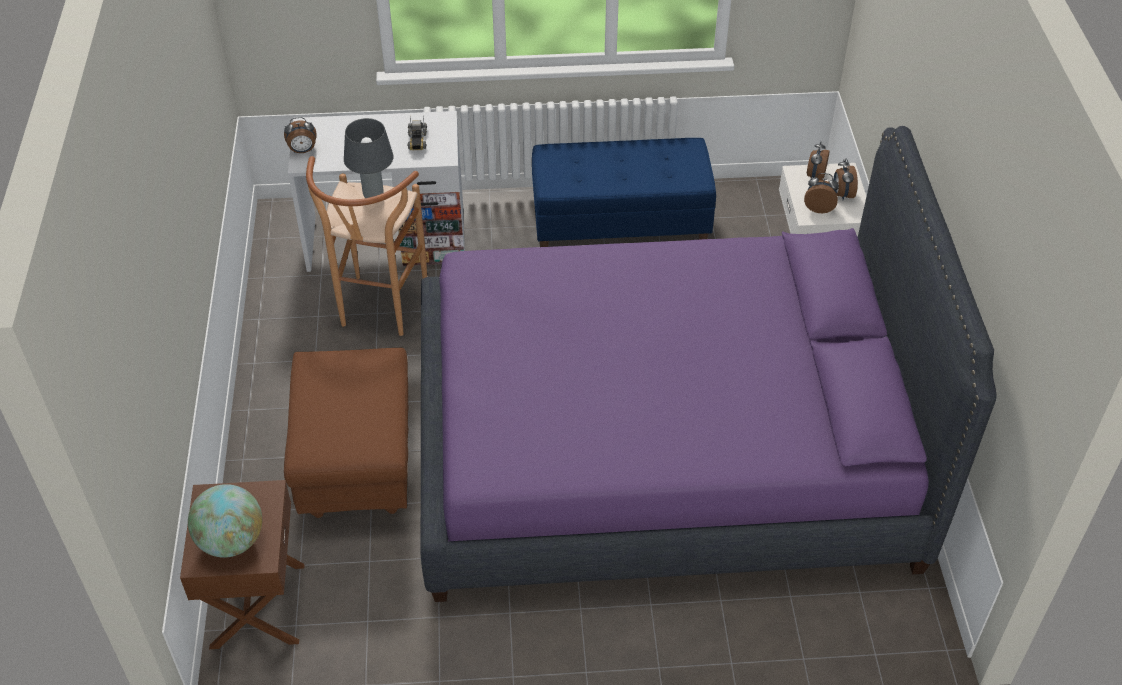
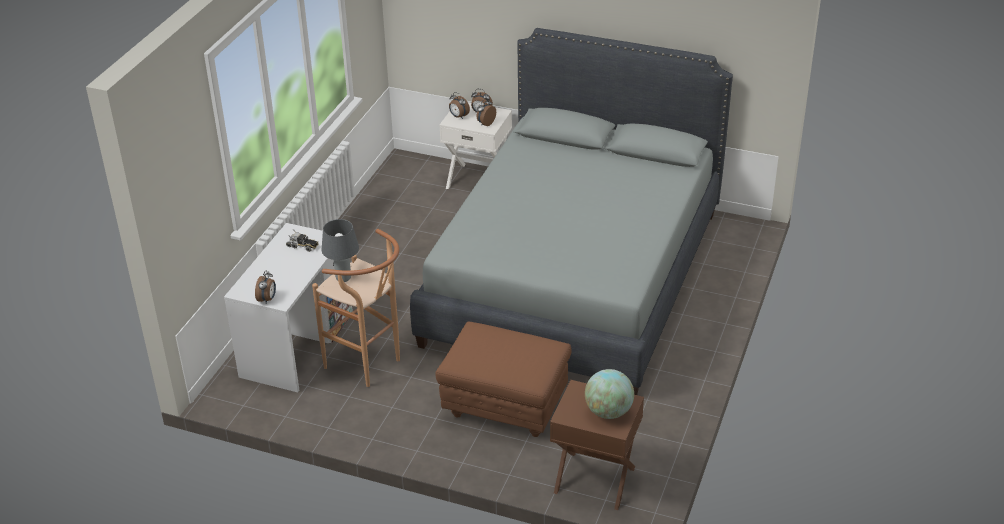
camera: 65 degrees left, 10 degrees down
(620, 228) = (375, 238): blue bench -> none
(663, 450) = (575, 277): purple bed -> grey bed

